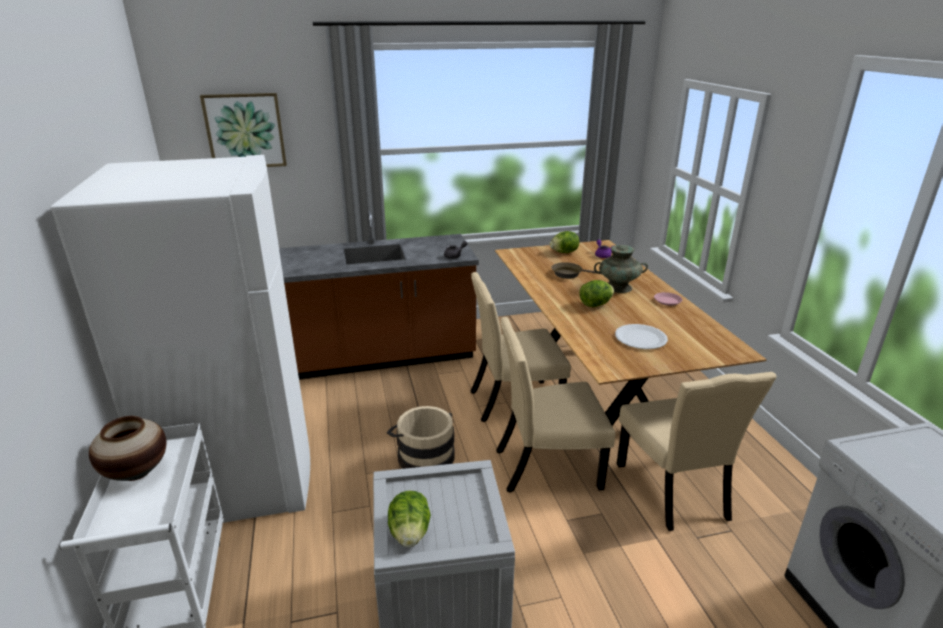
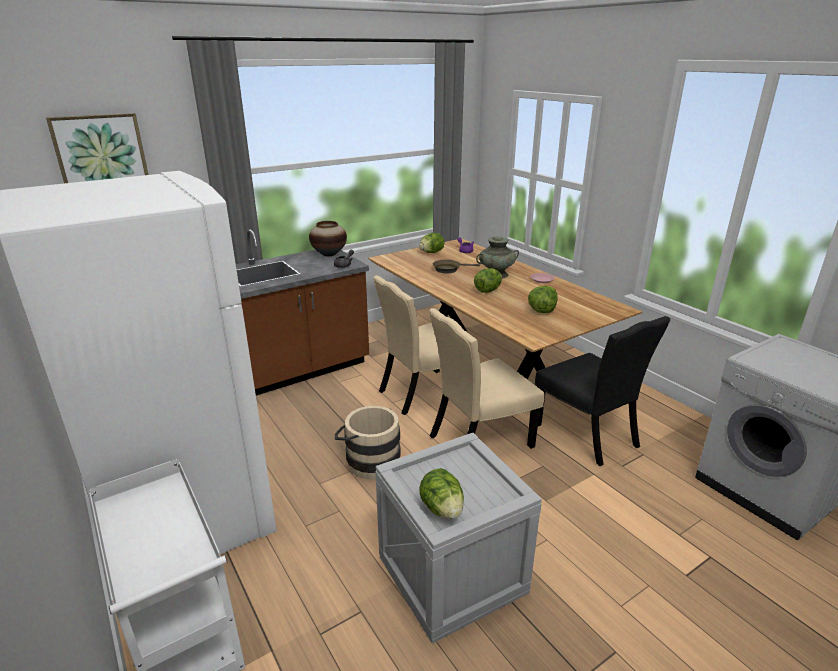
camera: 20 degrees left, 0 degrees up
(137, 472) = (130, 523): vase -> vase (329, 254)
(640, 338) = (541, 311): white plate -> lettuce
(672, 488) = (585, 433): beige chair -> black chair

